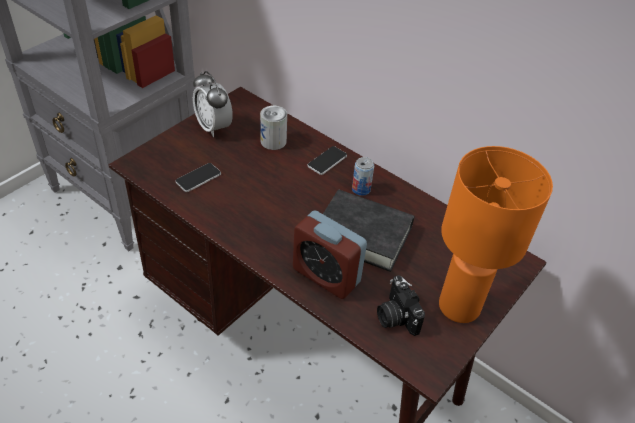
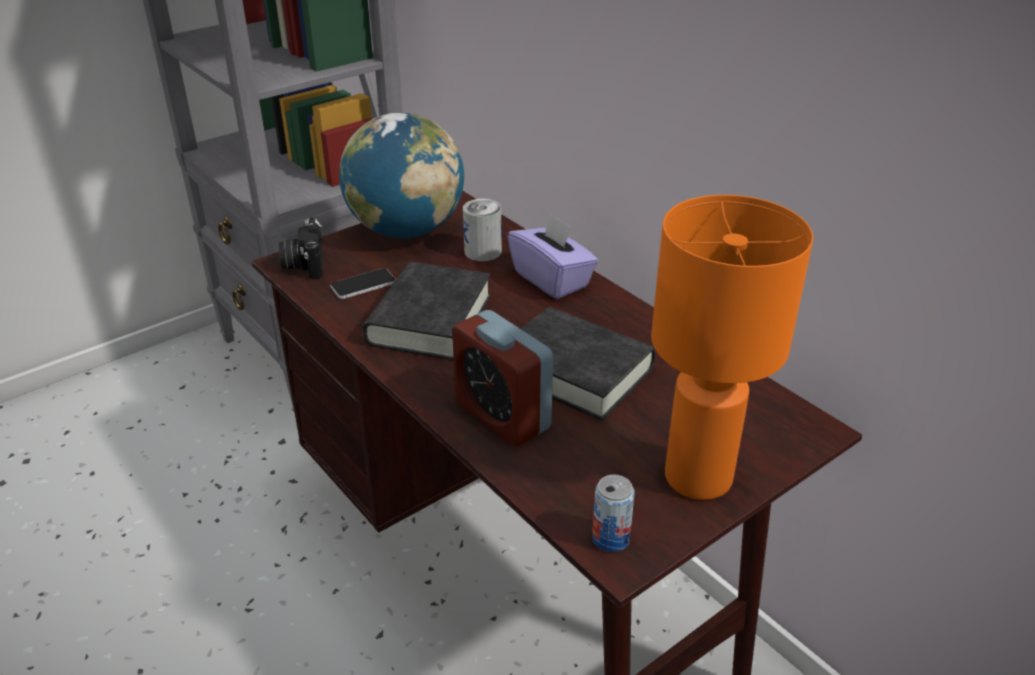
camera: 15 degrees right, 10 degrees down
(213, 127) = (406, 230): alarm clock -> globe
(254, 203) = (430, 320): none -> black book
(327, 161) = (552, 279): phone -> purple tissue box
(361, 189) = (590, 316): can -> can (610, 538)
(395, 316) = (591, 478): camera -> camera (304, 264)

